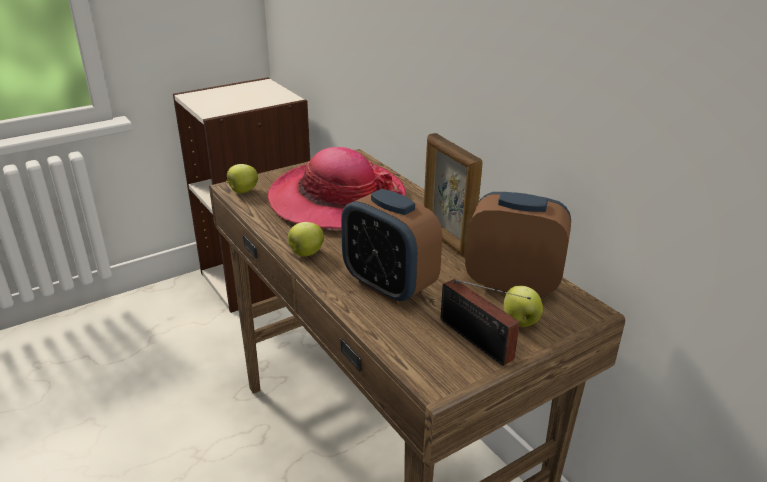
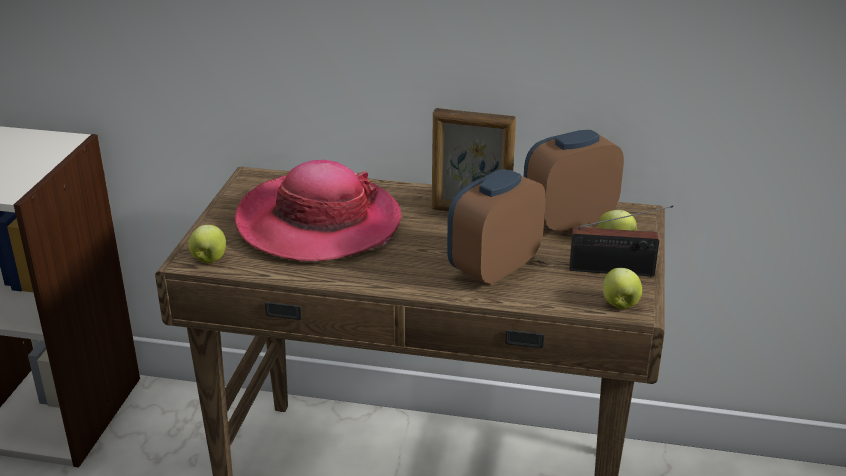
camera: 45 degrees left, 0 degrees up
(305, 253) = (384, 280): apple -> apple (620, 305)
(389, 286) = (494, 268): alarm clock -> alarm clock turned 135 degrees clockwise

